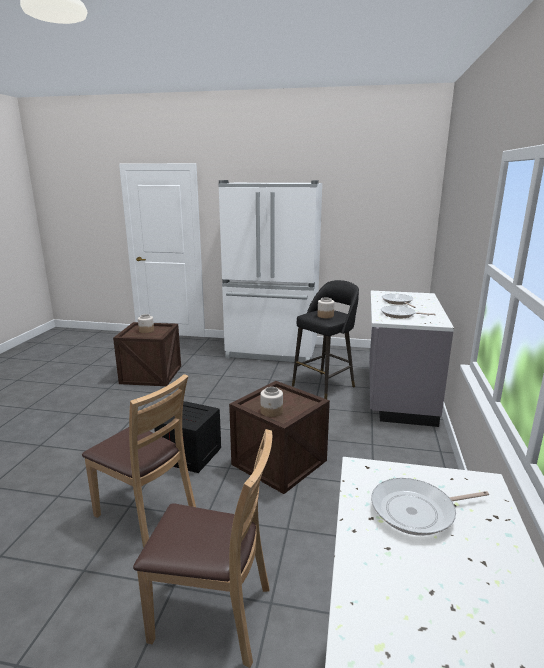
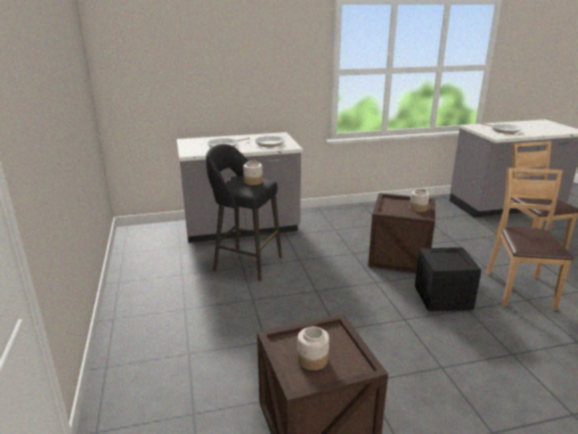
camera: 115 degrees left, 5 degrees up
(272, 352) = (151, 323): white fridge -> none

